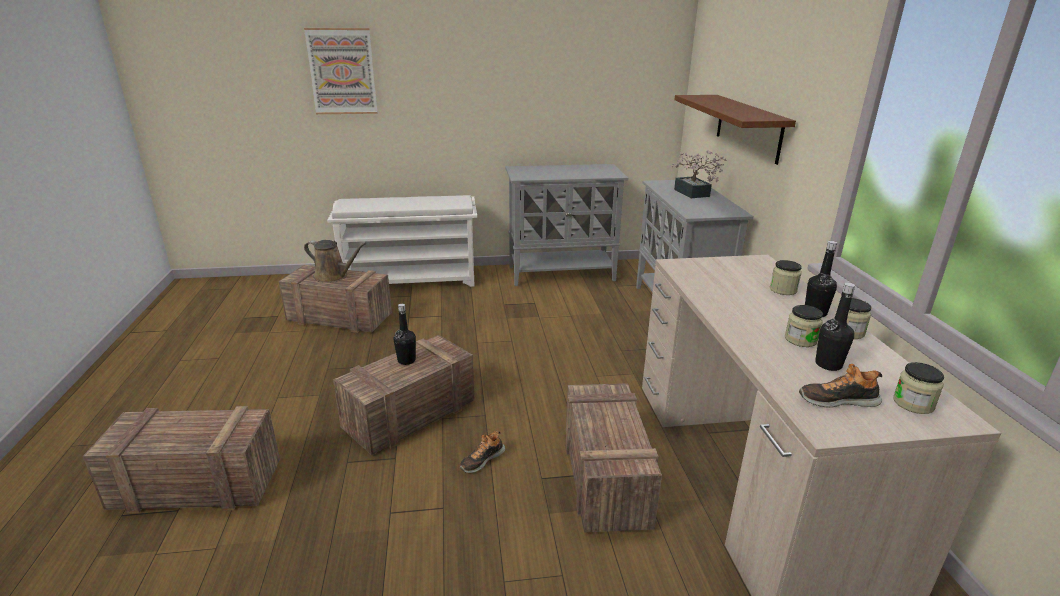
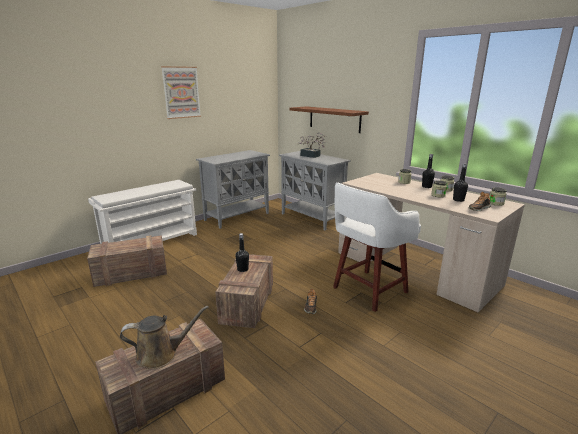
camera: 35 degrees left, 5 degrees down
(333, 276) = (125, 245): brown watering can -> brown watering can (161, 354)
(342, 71) = (85, 106): picture -> picture (181, 92)
(604, 476) = (368, 290): crate -> white stool

